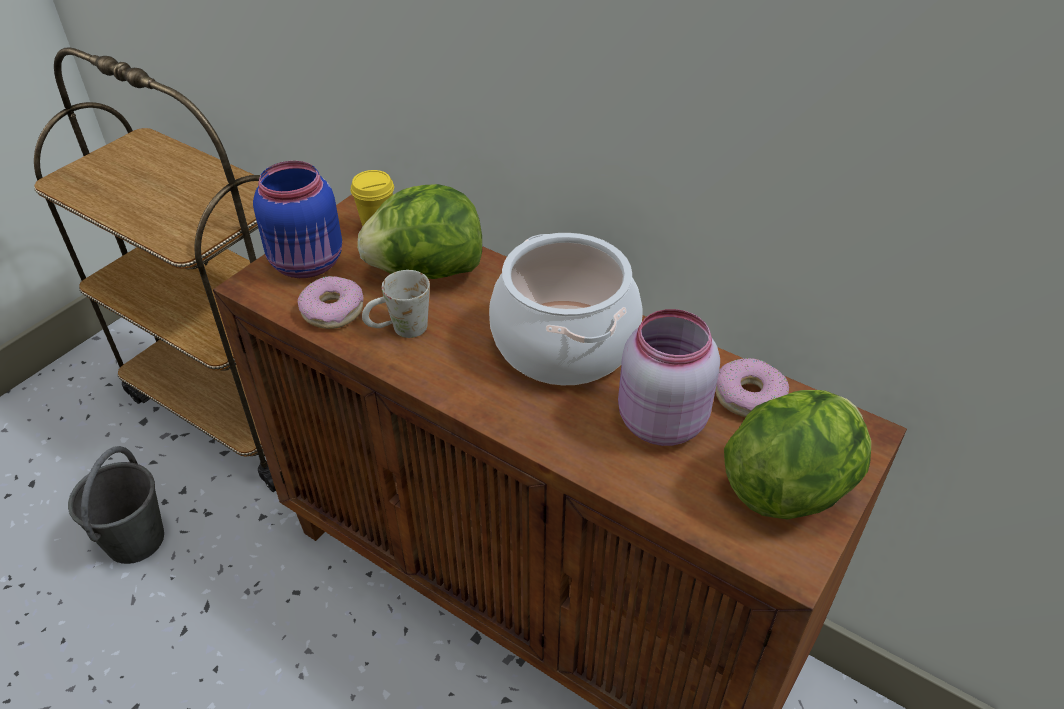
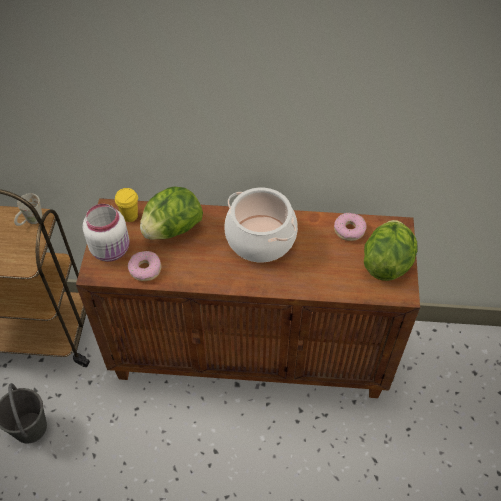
camera: 30 degrees left, 10 degrees up
(309, 264) = (112, 249): blue jar -> white jar
(399, 330) = (184, 265): white mug -> white mug (30, 221)
(658, 421) = (322, 258): pink jar -> none

